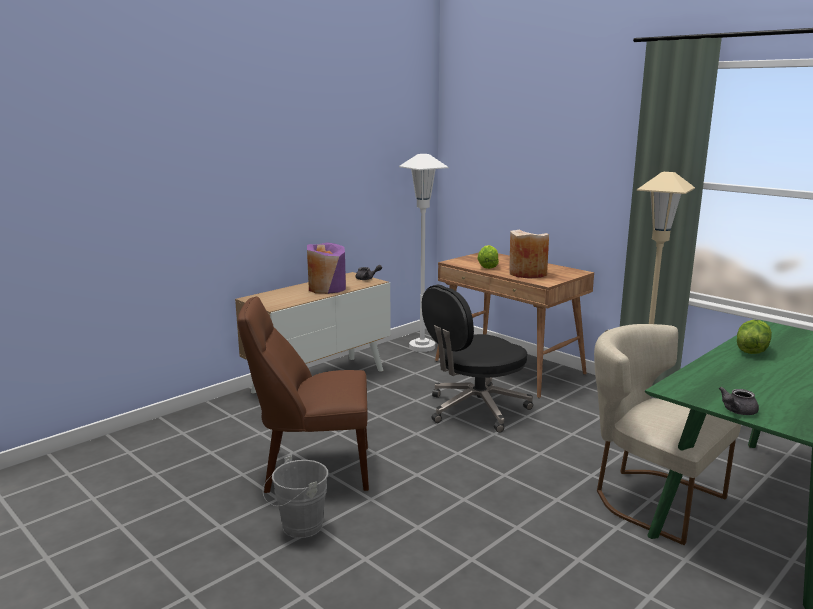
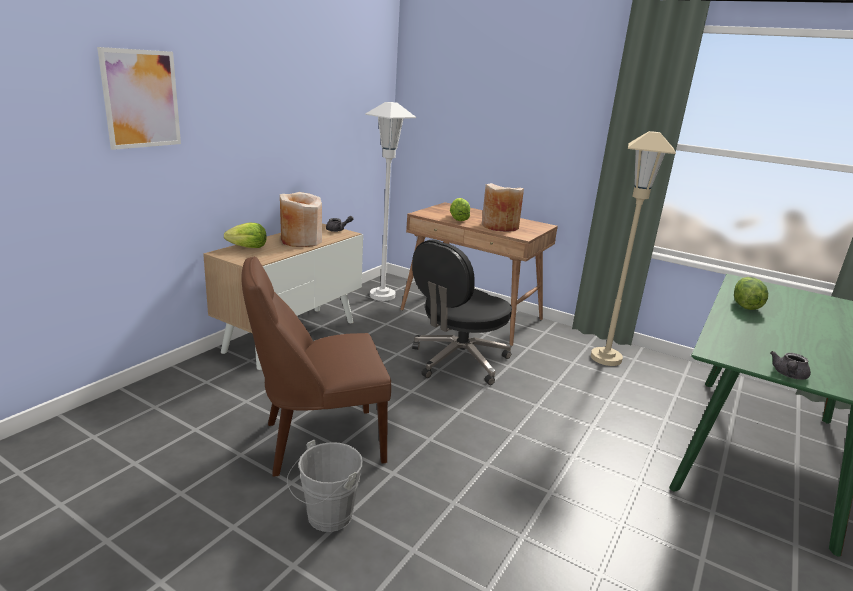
camera: 15 degrees left, 5 degrees up
(183, 167) = (141, 99): none -> picture
(276, 294) = (248, 247): none -> lettuce
(326, 288) = (301, 241): purple vase -> beige vase
(649, 498) = (652, 446): beige chair -> none

